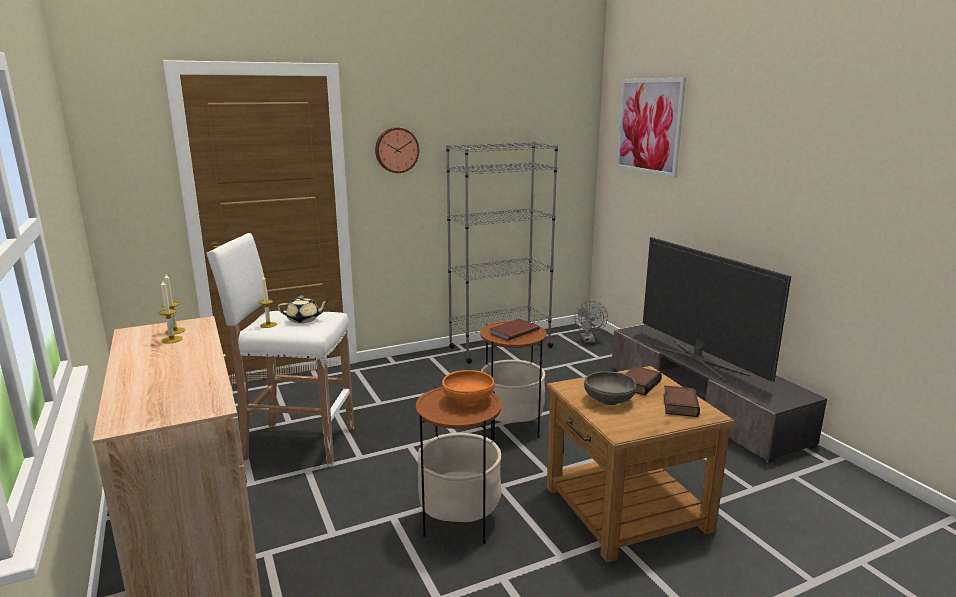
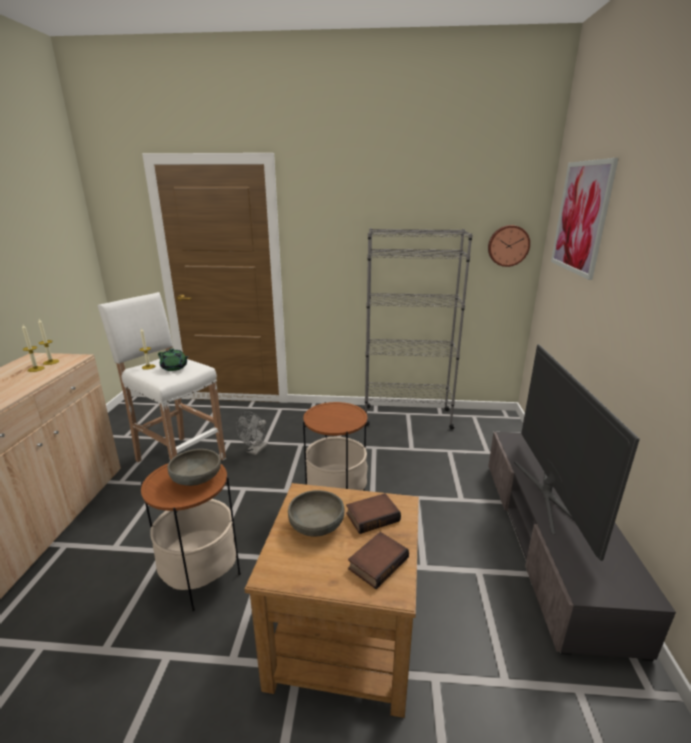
camera: 30 degrees right, 5 degrees up
(304, 320) = (174, 368): beige teapot -> green teapot
(396, 150) = (324, 231): wall clock -> wall clock (508, 245)
(468, 399) = (196, 479): orange bowl -> grey bowl
(512, 331) = (335, 415): brown book -> none
(589, 340) = (496, 431): grey fan -> grey fan (255, 451)

